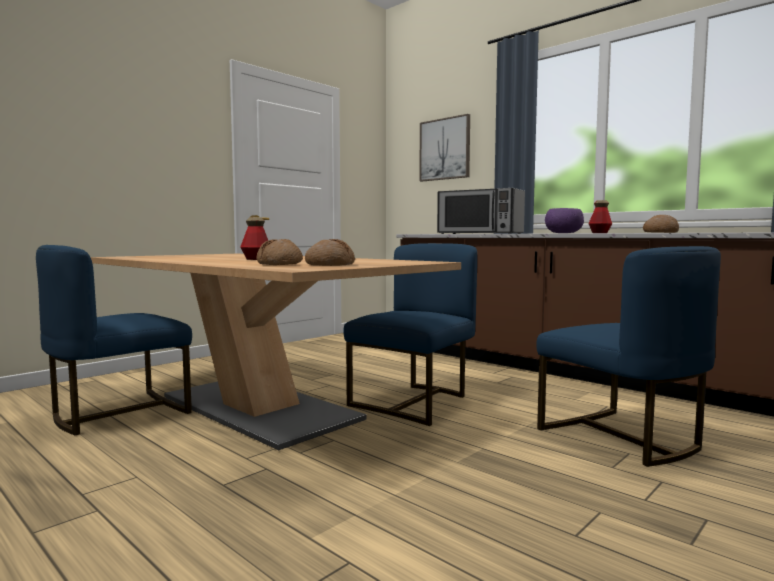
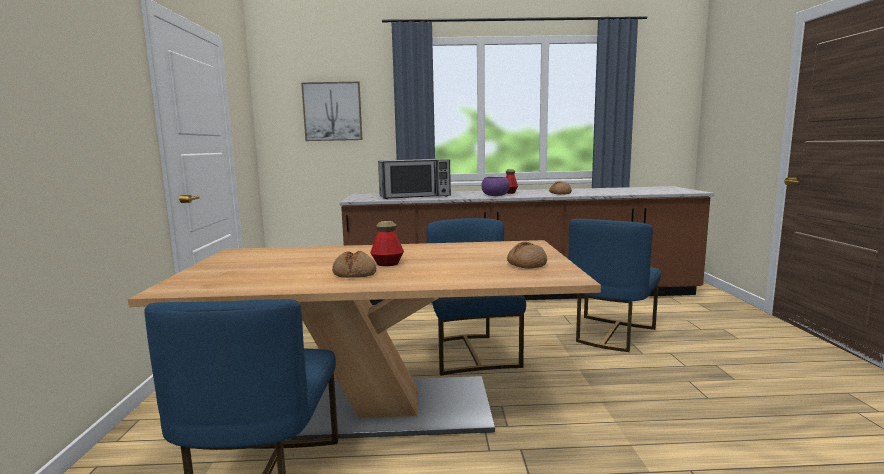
camera: 45 degrees left, 5 degrees up
(280, 264) = (489, 271): bread -> bread (354, 273)
(621, 437) = (610, 334): blue chair -> blue chair turned 105 degrees clockwise

